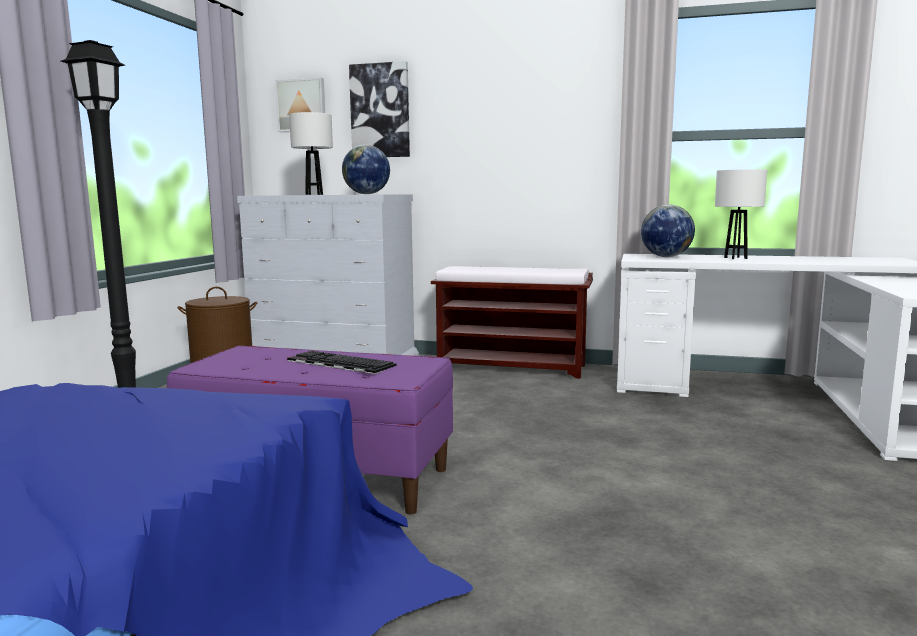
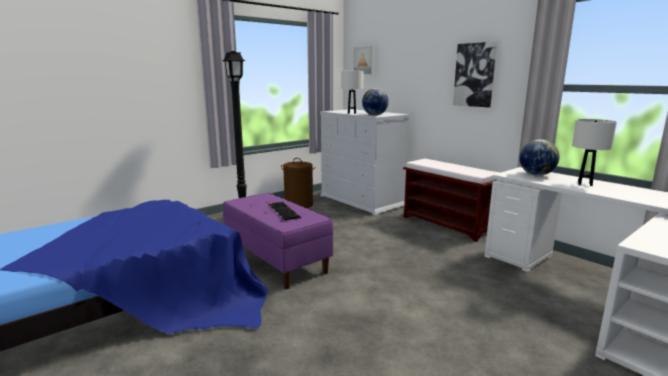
camera: 35 degrees right, 5 degrees up
(380, 111) = (399, 64): picture -> picture (474, 75)

